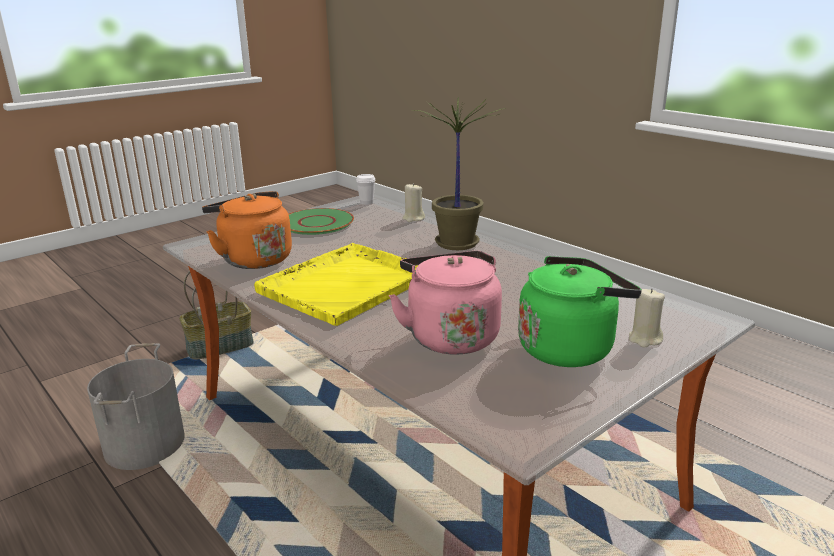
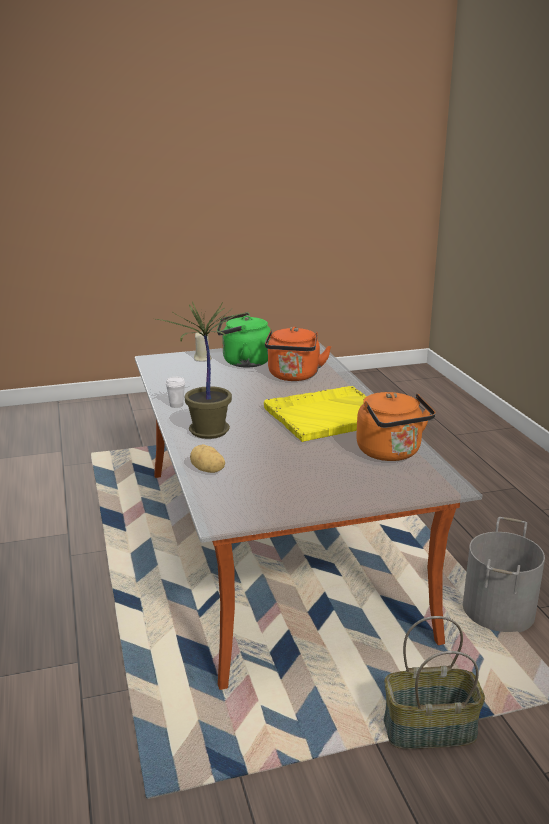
camera: 155 degrees left, 0 degrees up
(317, 223) = (310, 488): green plate -> none
(366, 202) = (227, 512): white cup -> white cup (176, 405)
(413, 218) = (207, 470): beige candle -> potato
(450, 336) = (293, 376): pink kettle -> orange kettle

